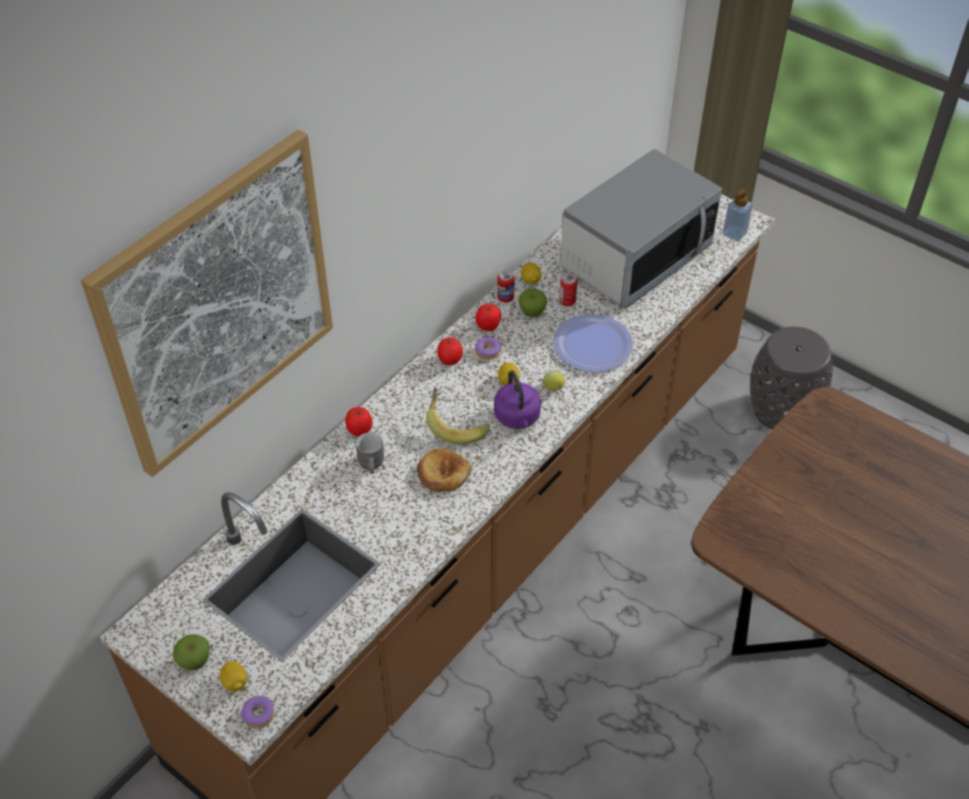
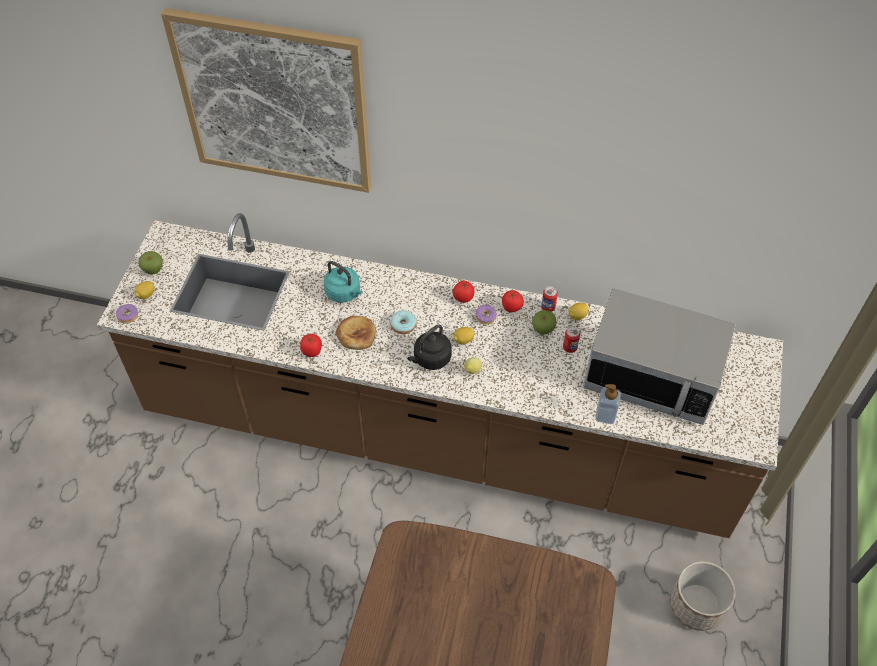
camera: 65 degrees right, 5 degrees up
(359, 430) = (370, 273): tomato -> tomato (312, 351)
(373, 464) = (344, 293): grey mug -> turquoise kettle
(455, 426) = (403, 325): banana -> donut
(518, 418) = (430, 359): purple kettle -> black kettle
(593, 345) = (533, 380): plate -> none
(734, 233) = (733, 440): soap dispenser -> soap dispenser (605, 415)
(781, 410) = (696, 605): grey stool -> planter

